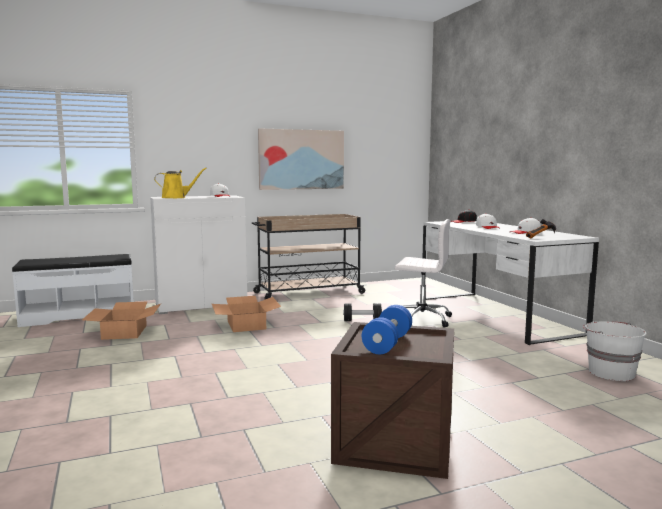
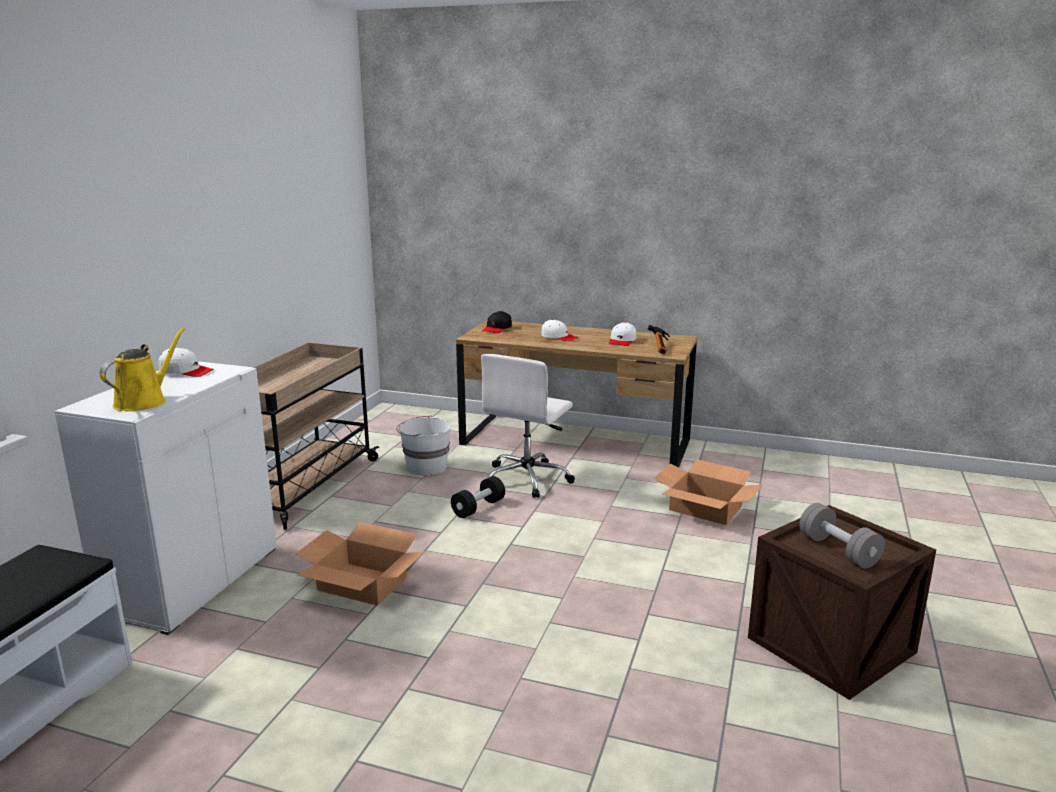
camera: 50 degrees left, 10 degrees up
(124, 332) = (209, 700): cardboard box -> cardboard box (705, 508)
(301, 159) = (241, 265): picture -> none
(387, 344) = (838, 550): blue dumbbell -> grey dumbbell
(421, 319) = (528, 478): white office chair -> white office chair turned 150 degrees clockwise
(495, 315) = (575, 442): white desk -> brown desk
(610, 372) = (777, 480): white bucket -> white bucket (425, 467)

